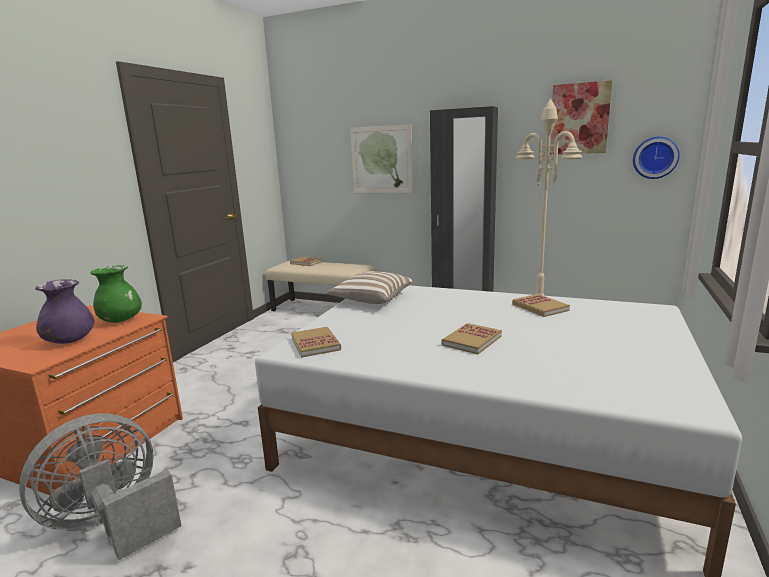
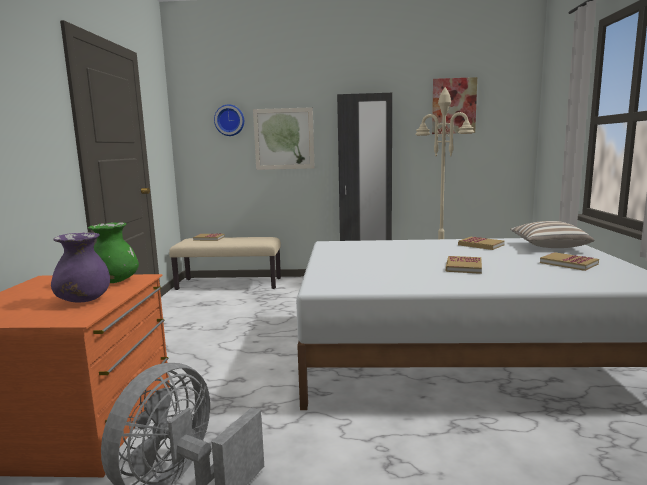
camera: 20 degrees left, 5 degrees down
(315, 344) = (339, 281): book -> book (568, 263)
(371, 300) = (338, 251): pillow -> pillow (548, 246)
(655, 157) = (509, 136): wall clock -> wall clock (229, 120)

